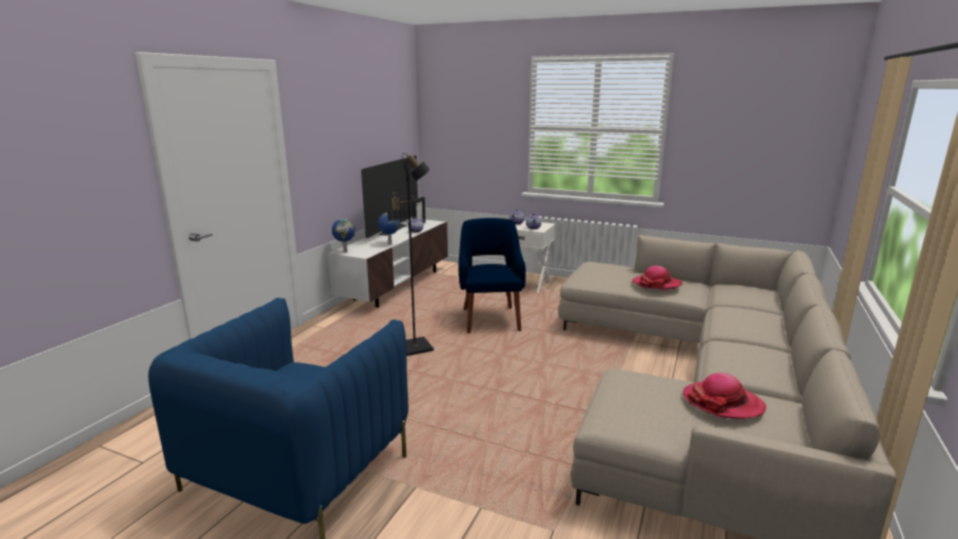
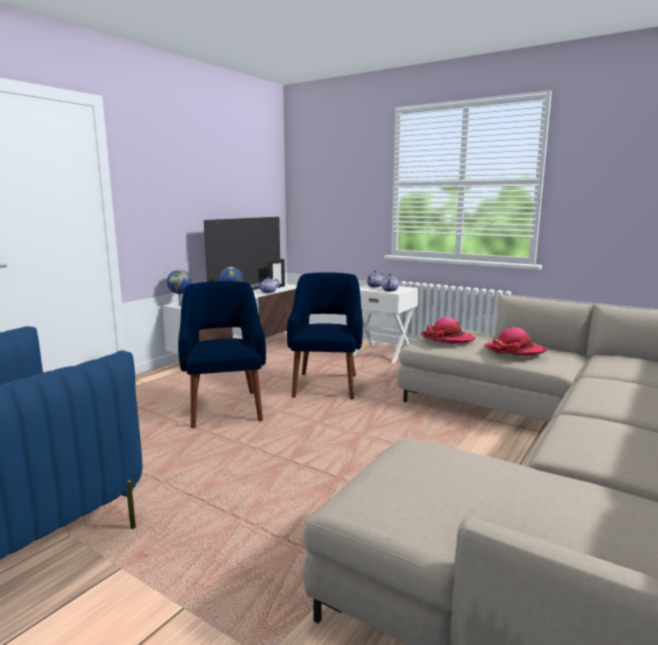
camera: 10 degrees right, 5 degrees down
(414, 347) = (225, 408): black floor lamp -> blue armchair
(722, 403) = (541, 493): hat -> hat (447, 338)

